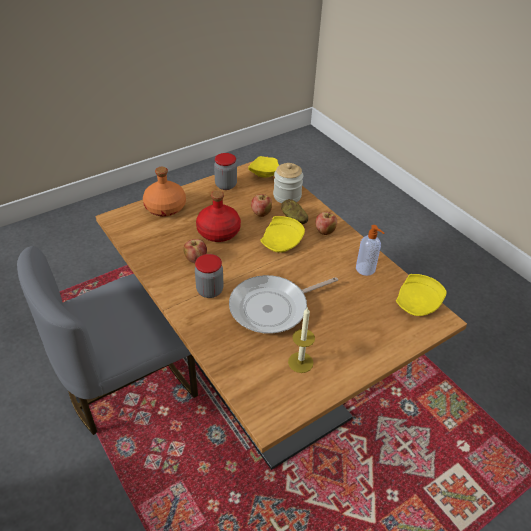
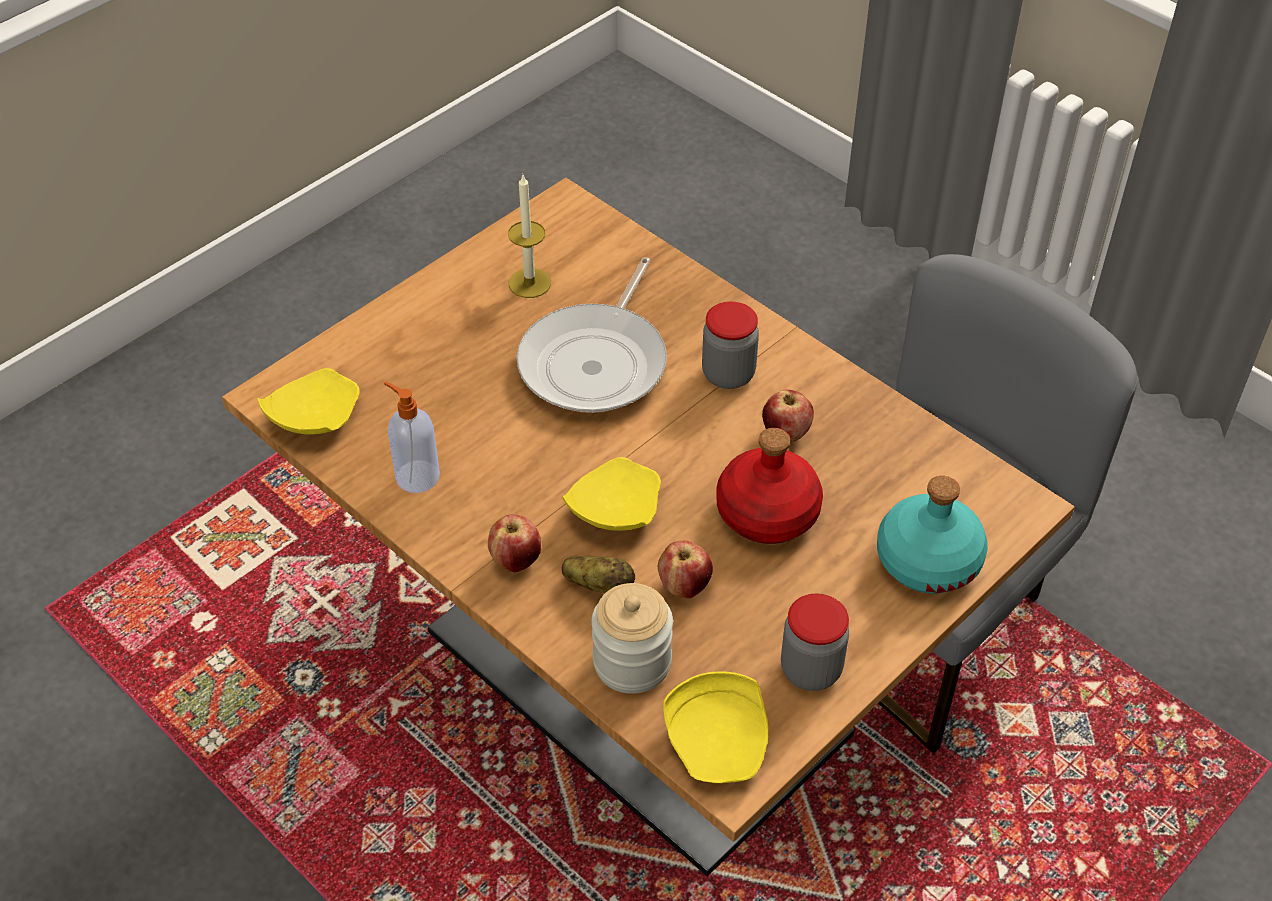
camera: 170 degrees right, 5 degrees up
(165, 207) = (927, 560): orange bottle -> turquoise bottle
(273, 308) = (597, 362): frying pan -> frying pan turned 150 degrees clockwise

